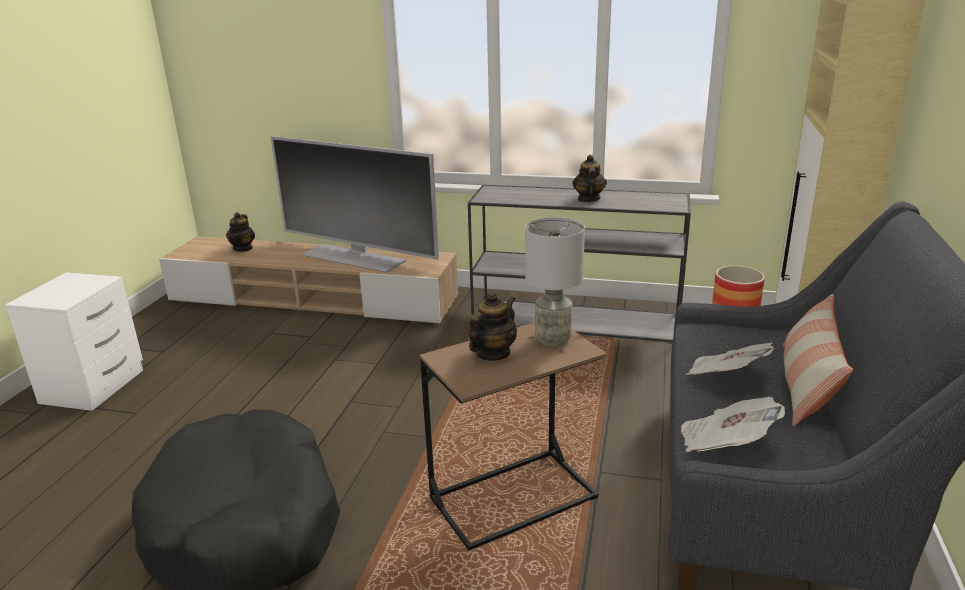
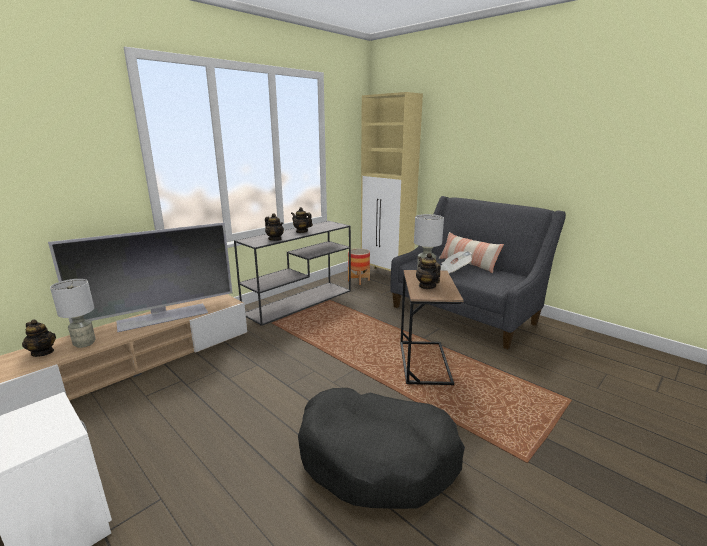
camera: 60 degrees left, 5 degrees down
(270, 254) = (85, 343): none -> grey table lamp
(520, 199) = (275, 239): none -> teapot
(724, 445) = (496, 284): newspaper -> none

